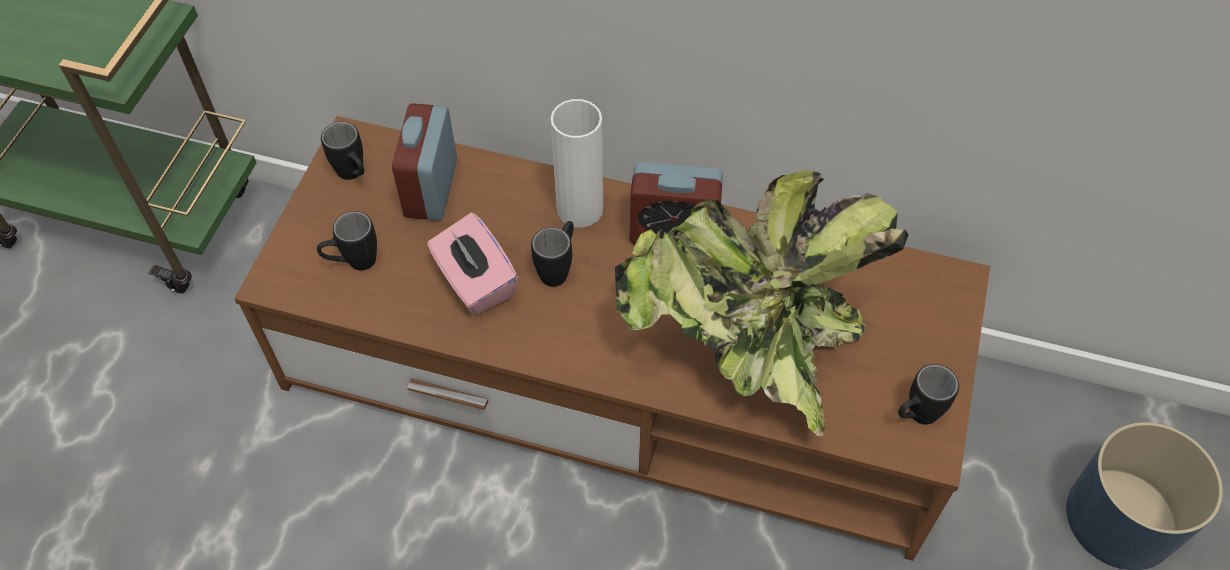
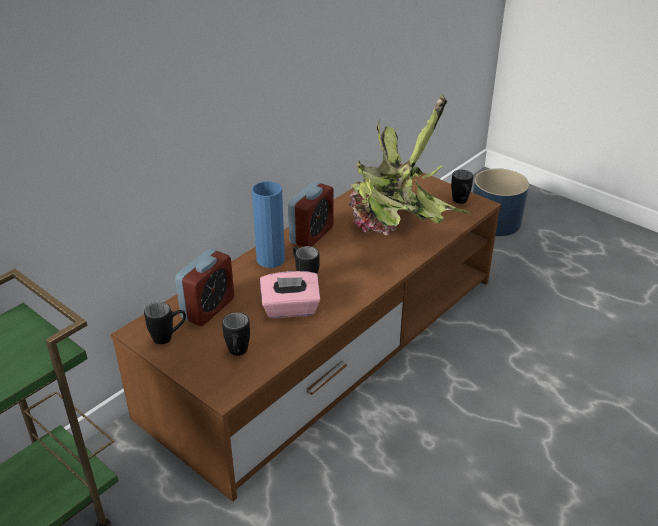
camera: 65 degrees left, 20 degrees down
(431, 189) = (208, 308): alarm clock -> alarm clock turned 90 degrees counterclockwise
(580, 209) = (270, 259): white vase -> blue vase

